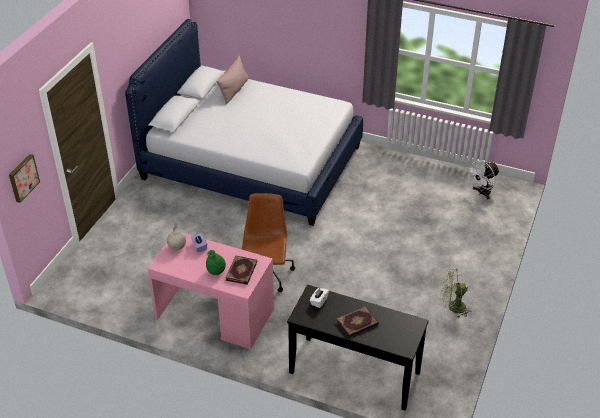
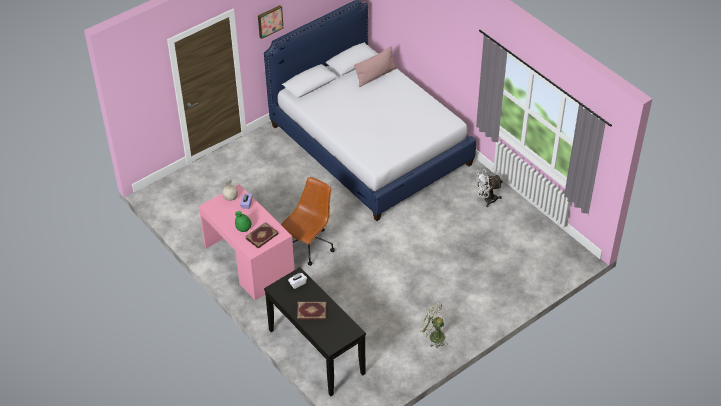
camera: 30 degrees right, 5 degrees up
(23, 177) = (138, 102): picture -> picture (269, 21)
(481, 193) = (544, 250): white fan -> white fan (486, 199)

